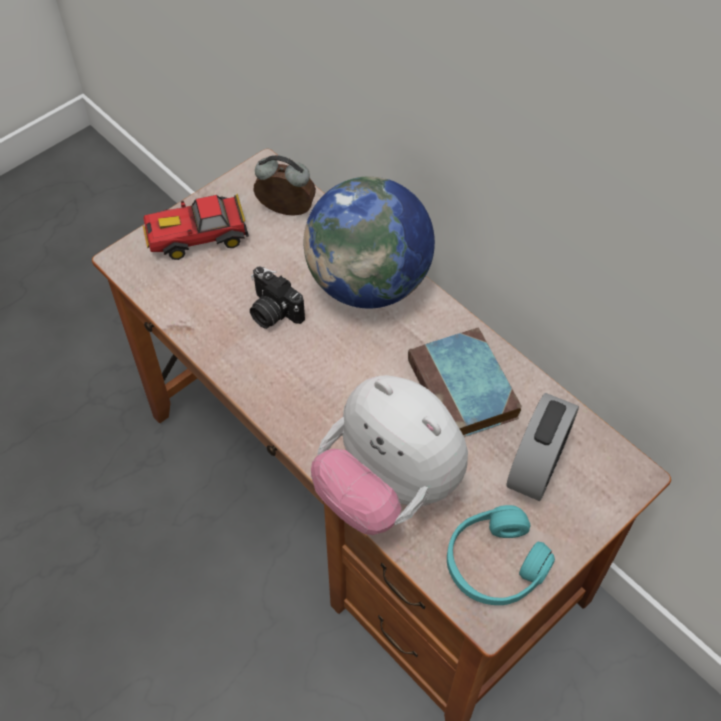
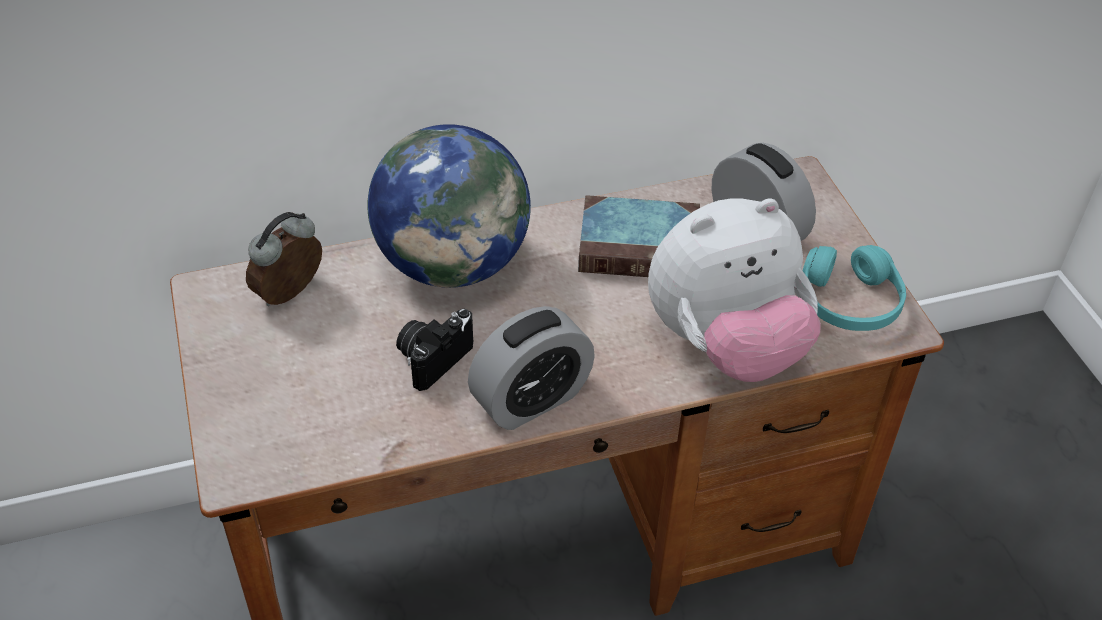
camera: 65 degrees left, 10 degrees down
(197, 237) = (261, 389): toy car -> none
(264, 383) = (531, 400): none -> alarm clock
(272, 312) = (433, 358): camera -> camera turned 150 degrees clockwise

